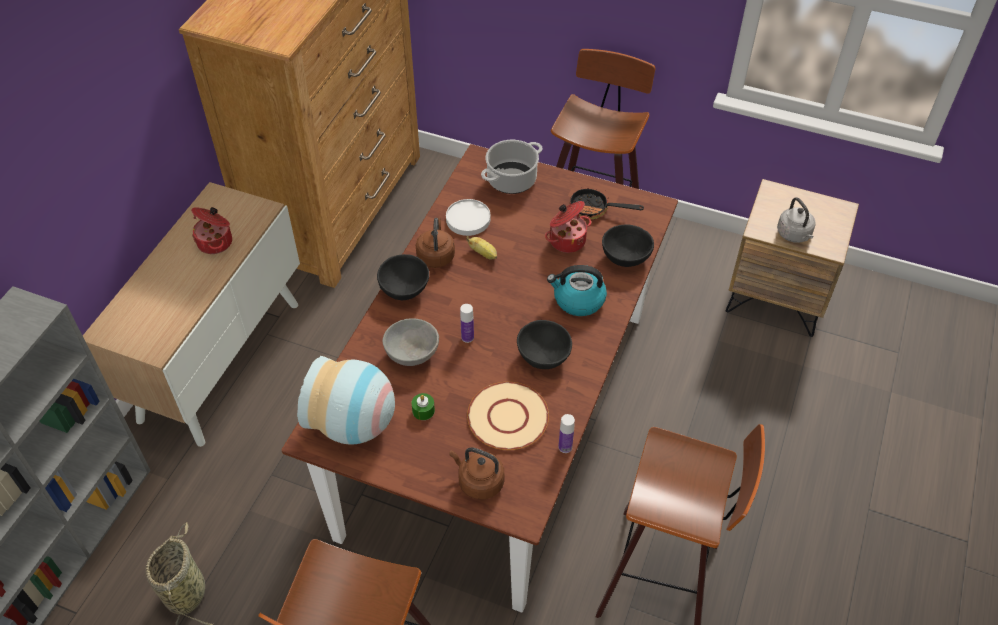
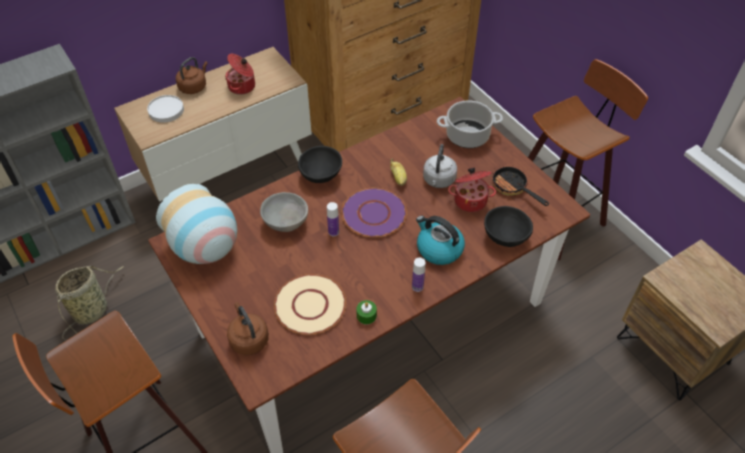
camera: 35 degrees right, 0 degrees up
(423, 410) = (257, 266): green candle -> green candle (366, 315)
(436, 255) = (364, 163): brown kettle -> brown kettle (194, 87)
(468, 219) = (410, 149): white plate -> white plate (166, 110)
(490, 299) = (374, 213): none -> purple plate
(544, 356) = (376, 276): black bowl -> none
(565, 447) = (331, 352): bottle -> bottle (417, 287)
(794, 235) = (692, 299): grey kettle -> grey kettle (438, 181)

